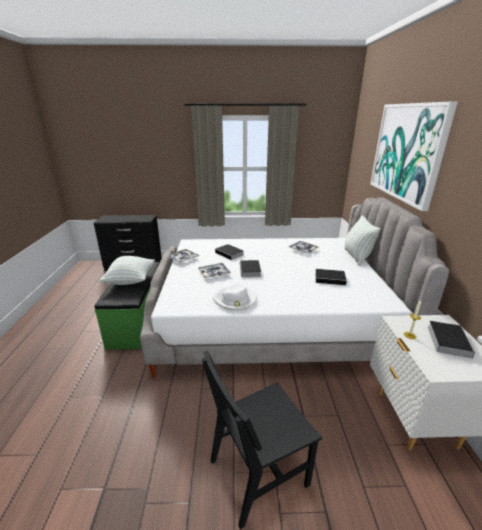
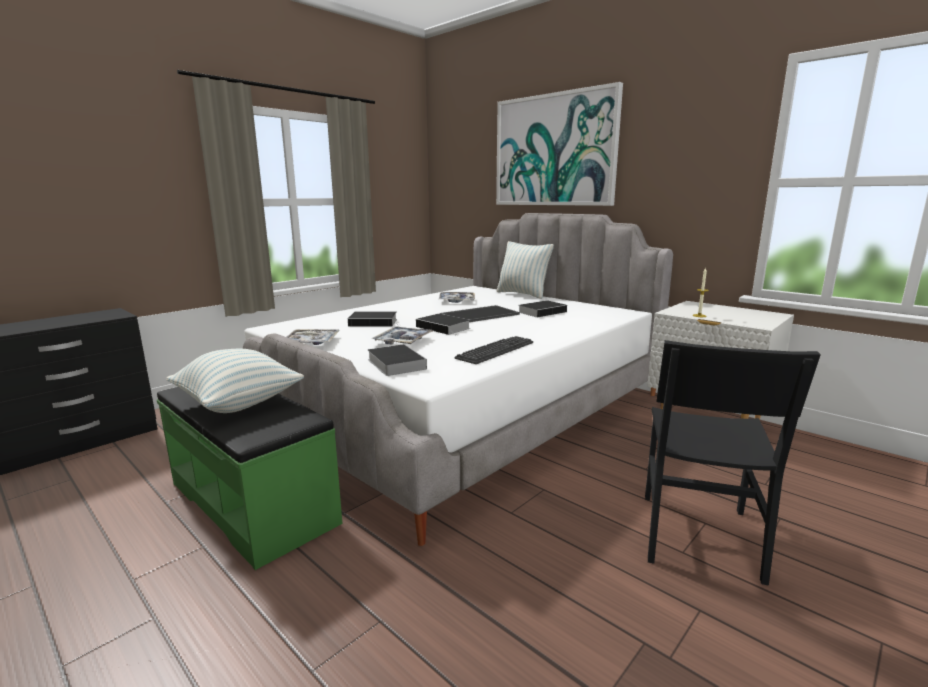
camera: 45 degrees left, 10 degrees down
(235, 300) = (495, 350): white hat -> keyboard
(289, 267) = (479, 314): none -> tray
(447, 340) = (721, 311): book -> book (395, 363)

